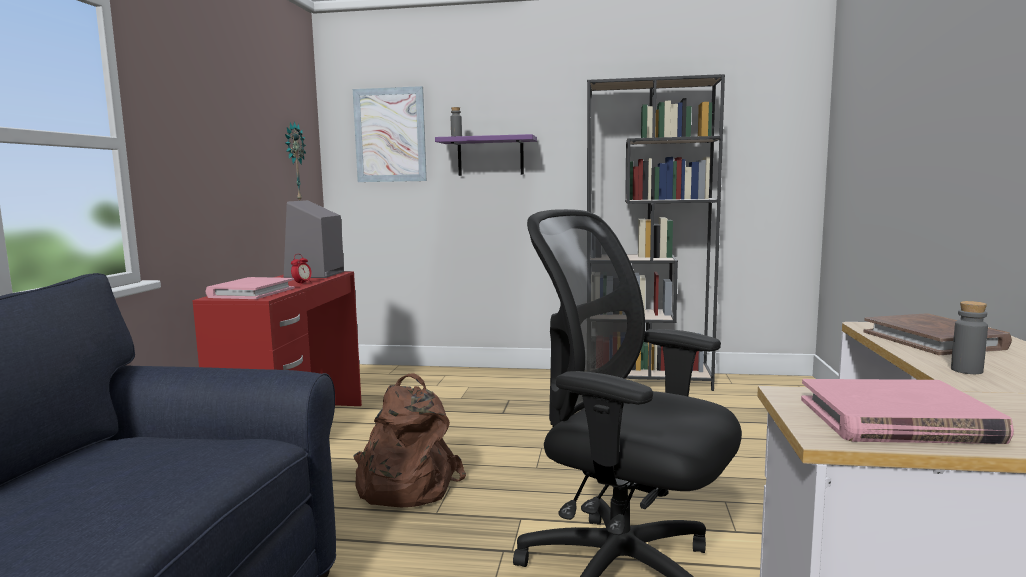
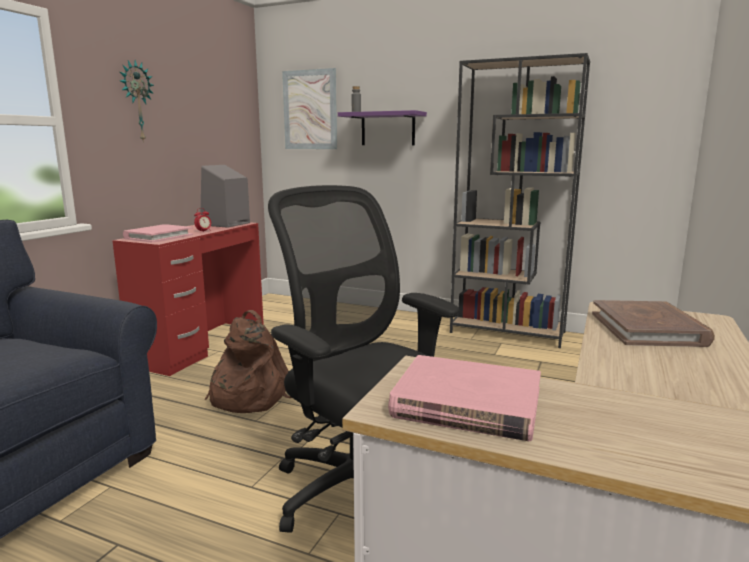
camera: 15 degrees right, 5 degrees up
(293, 162) = (229, 132): wall clock -> wall clock (136, 101)
(966, 370) = (624, 363): grey bottle -> none

